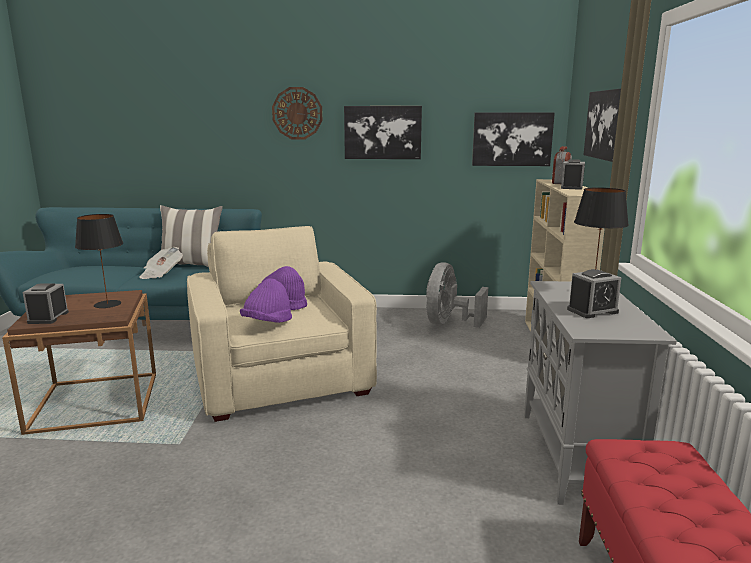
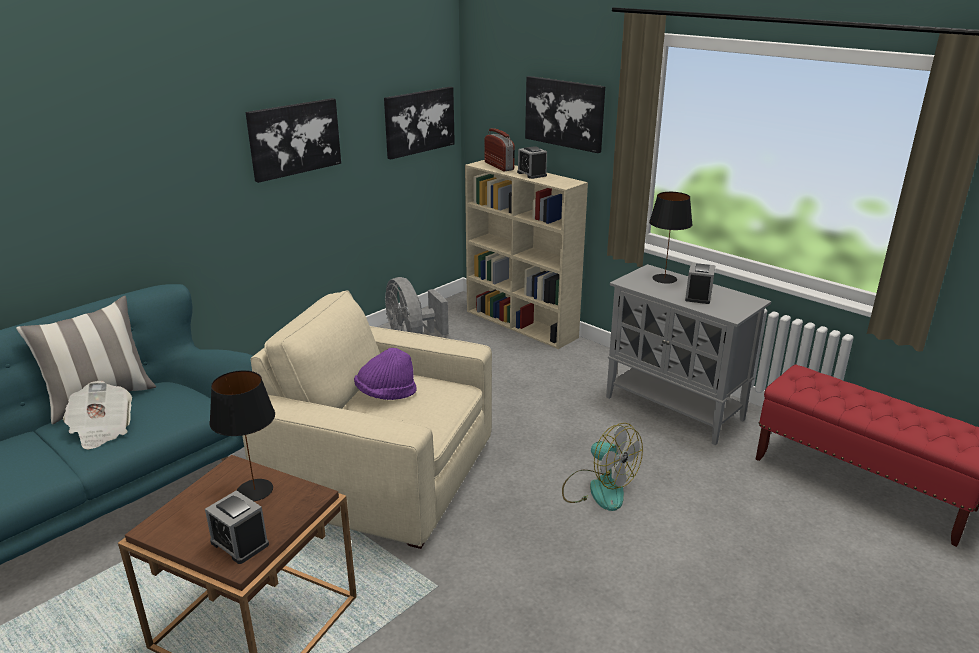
camera: 50 degrees left, 10 degrees up
(267, 323) = (426, 419): purple hat -> none
(297, 113) = (185, 132): wall clock -> none
(381, 464) = (598, 489): none -> fan

